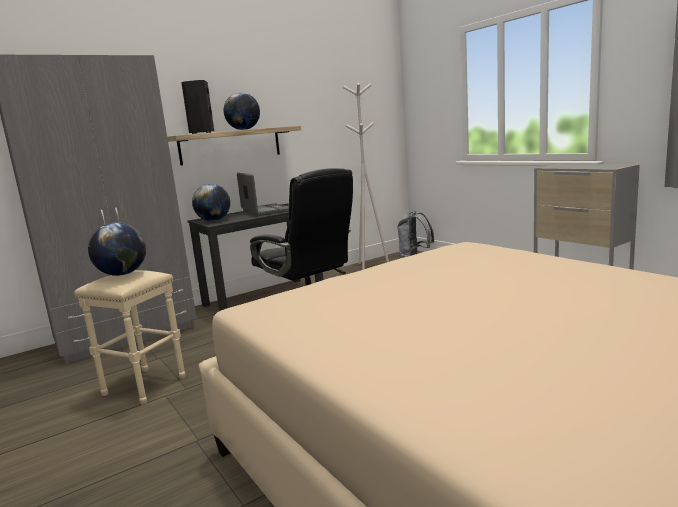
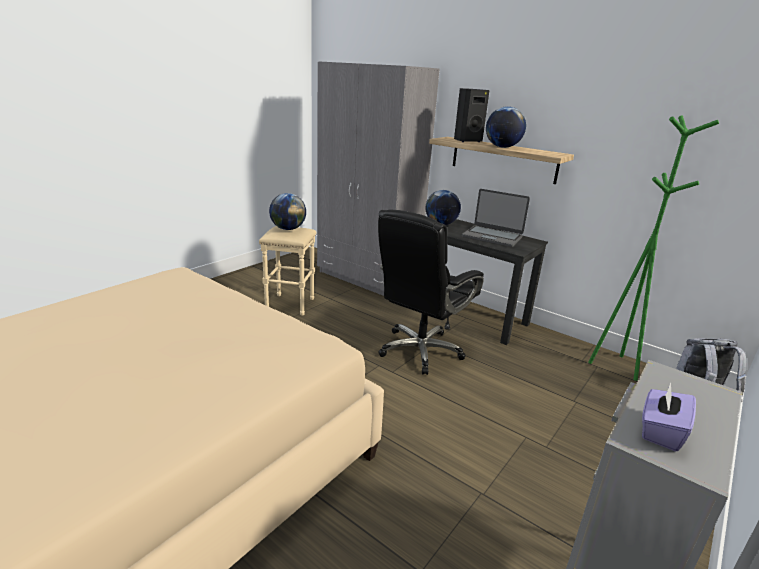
camera: 70 degrees right, 10 degrees up
(266, 211) = (492, 237): laptop -> laptop turned 75 degrees clockwise
(370, 266) = (615, 366): grey clothes rack -> green clothes rack
(601, 166) = (660, 431): none -> purple tissue box

